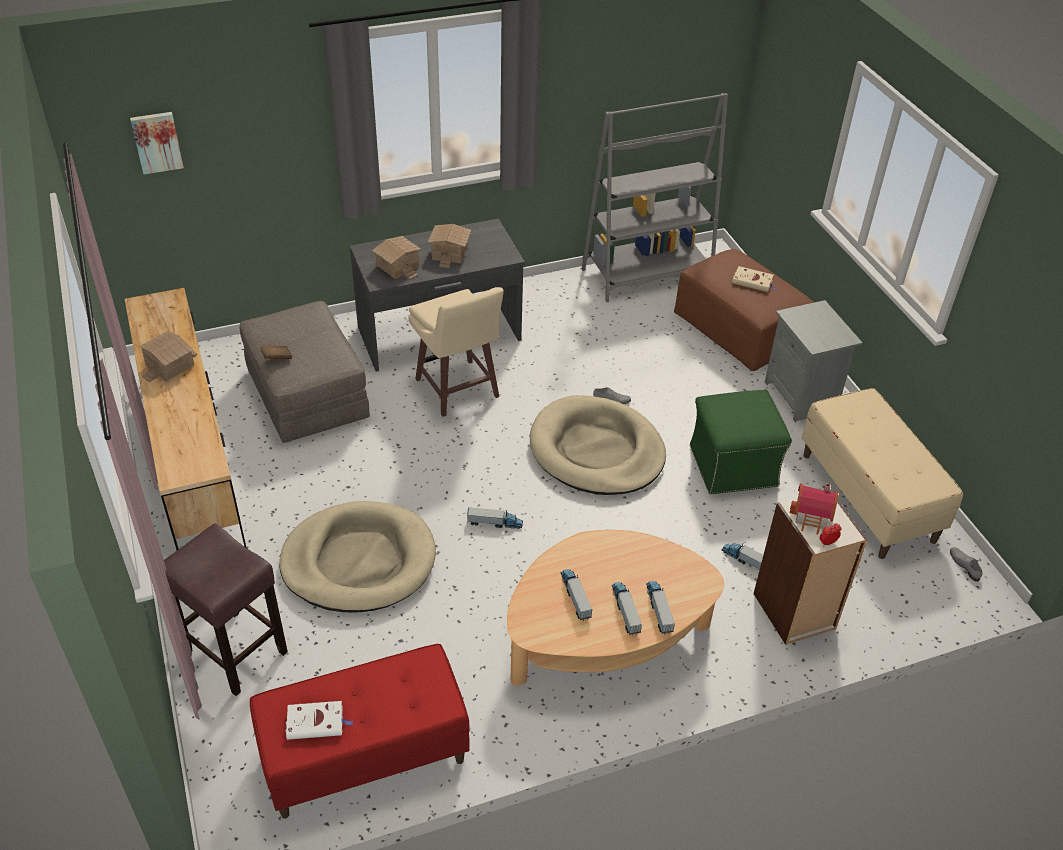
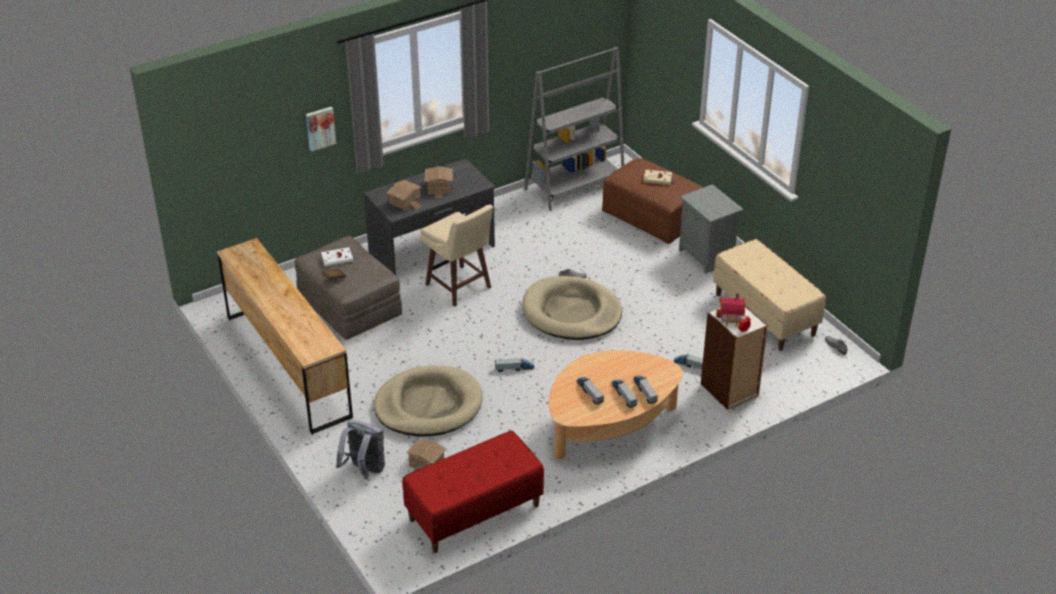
camera: 10 degrees left, 5 degrees down
(157, 142) = (232, 135): picture -> picture (320, 128)
(169, 365) = (272, 289): toy house -> toy house (426, 462)
(234, 651) = (364, 470): brown stool -> grey backpack
(317, 722) = (451, 483): white book -> white book (338, 258)
(732, 466) = (668, 308): green ottoman -> none

